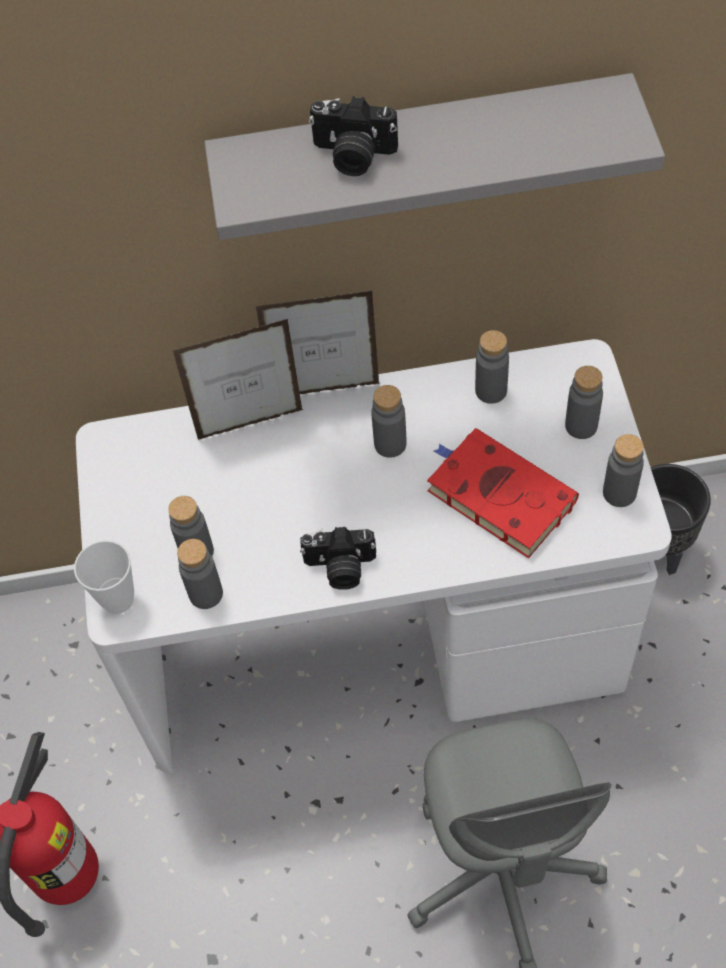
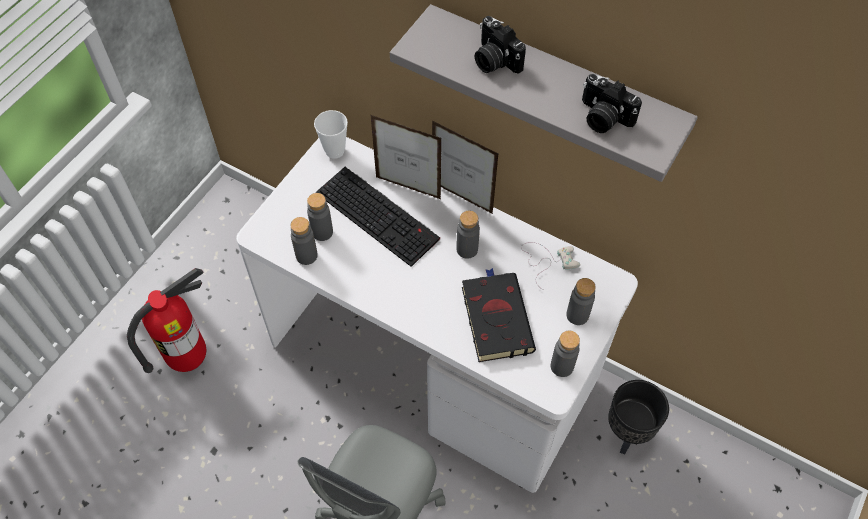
camera: 35 degrees right, 0 degrees up
(118, 599) = (265, 227): cup -> cup (334, 151)
(248, 481) = (379, 215): none -> keyboard
(340, 568) = (380, 293): camera -> camera (603, 118)
(491, 390) = (547, 260): grey bottle -> white game controller
(497, 495) = (495, 317): red book -> black book

